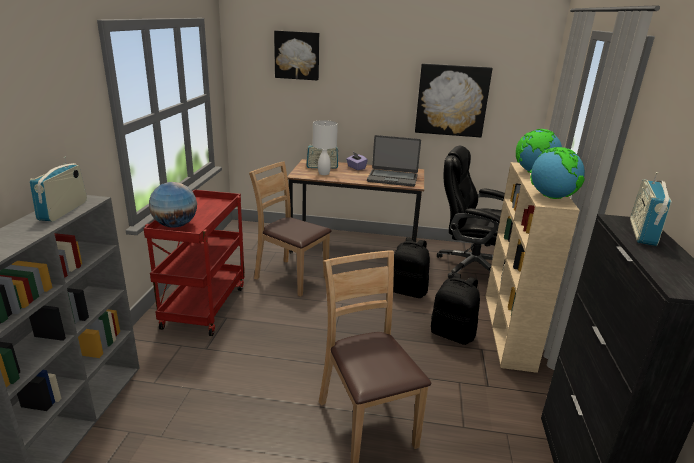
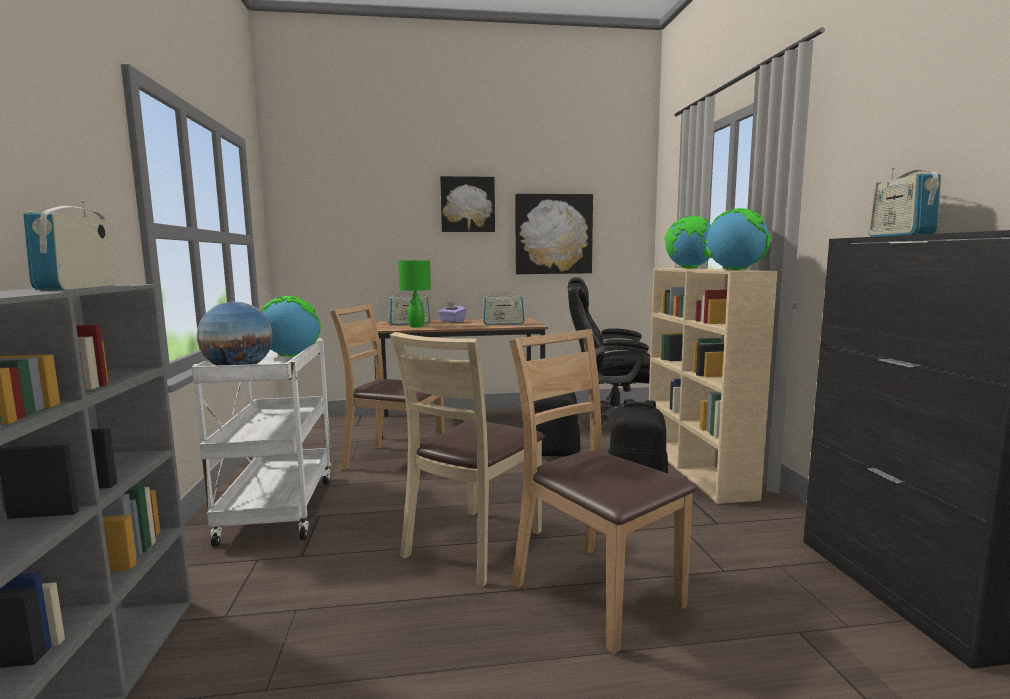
camera: 15 degrees left, 15 degrees down
(204, 306) = (277, 508): red cart -> white cart
(214, 210) = (290, 356): none -> globe
(297, 55) = (364, 192): picture -> picture (467, 204)
(310, 364) = (473, 545): none -> beige chair
(323, 173) = (416, 326): white table lamp -> green table lamp
(392, 178) = (503, 323): laptop -> radio

